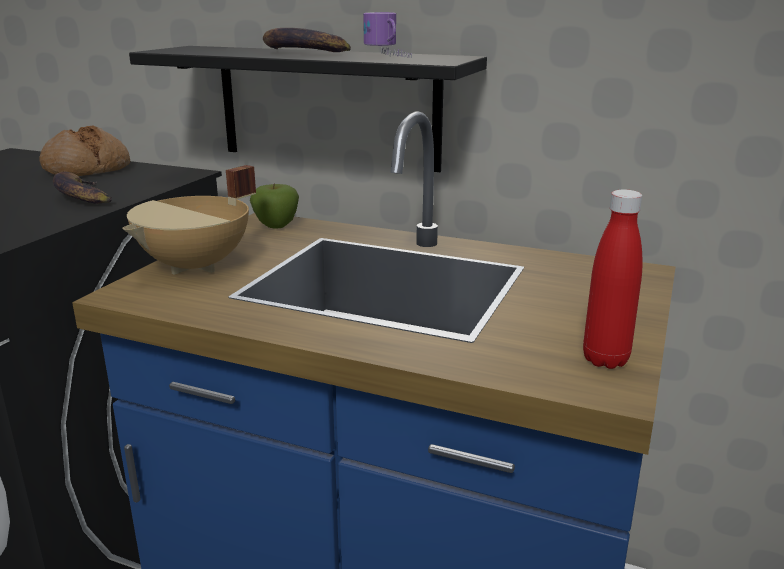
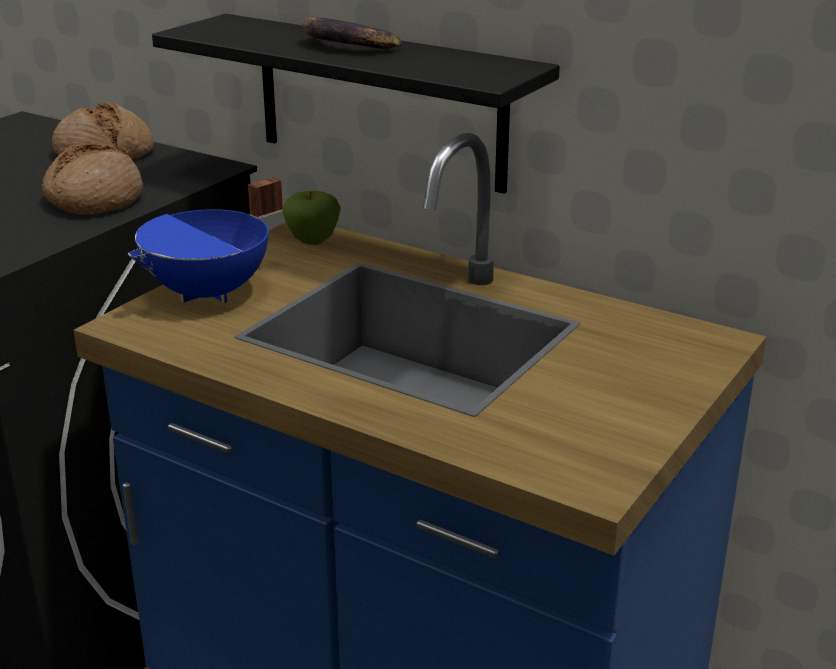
camera: 10 degrees right, 5 degrees up
(82, 196) = (94, 198): banana -> bread
(197, 266) = (210, 293): beige cooking pot -> blue cooking pot
(390, 57) = (440, 64): mug -> none
(605, 359) = (607, 450): red bottle -> none

